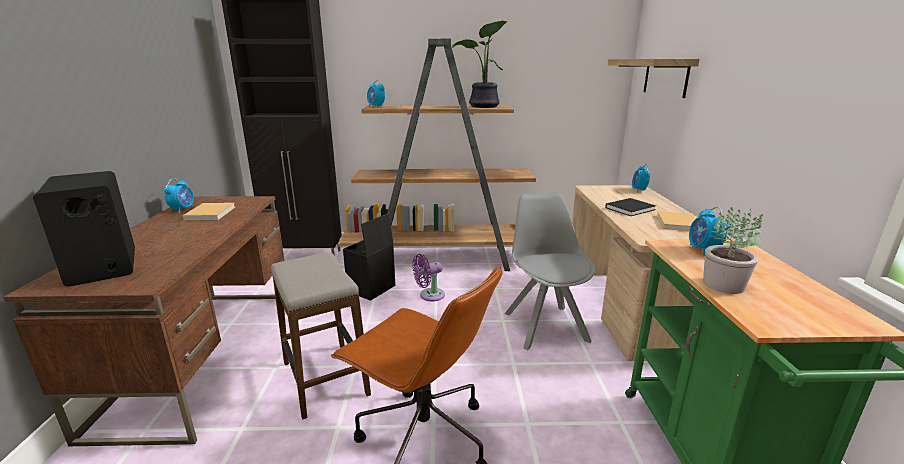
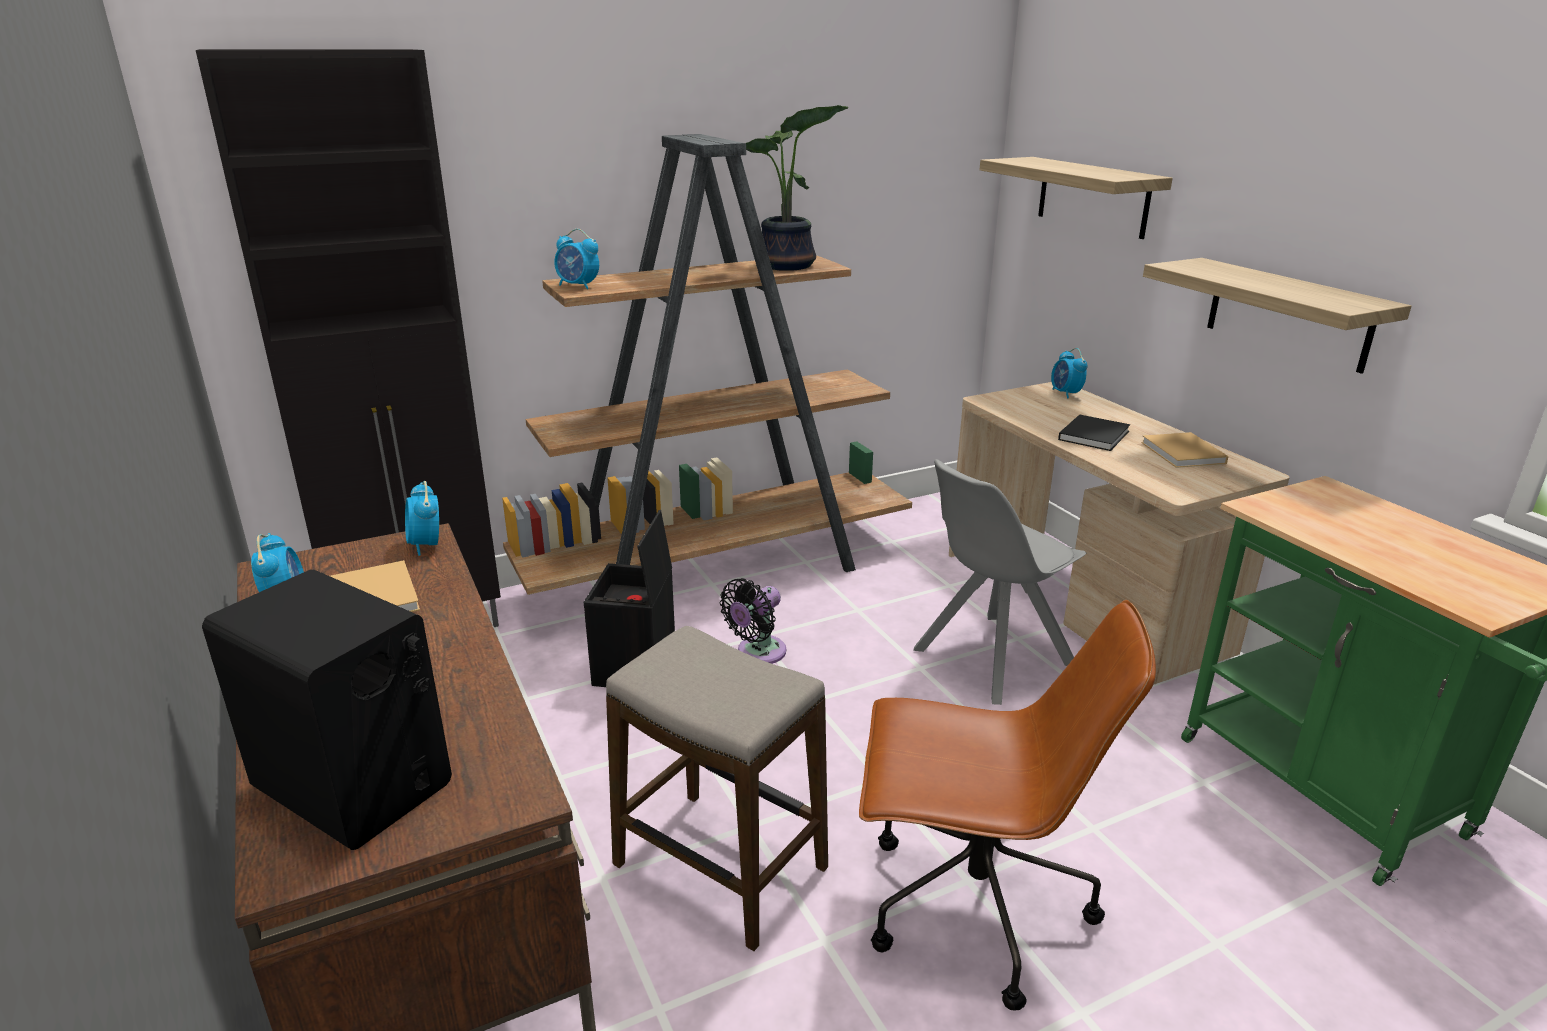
camera: 25 degrees left, 5 degrees up
(429, 295) = (757, 653): purple fan -> black fan
(544, 325) = (989, 658): grey chair -> grey chair turned 90 degrees counterclockwise
(703, 250) = (1305, 507): alarm clock -> alarm clock (426, 545)
(724, 285) = (1385, 560): potted plant -> none
(748, 136) = (1288, 314): none -> shelf

